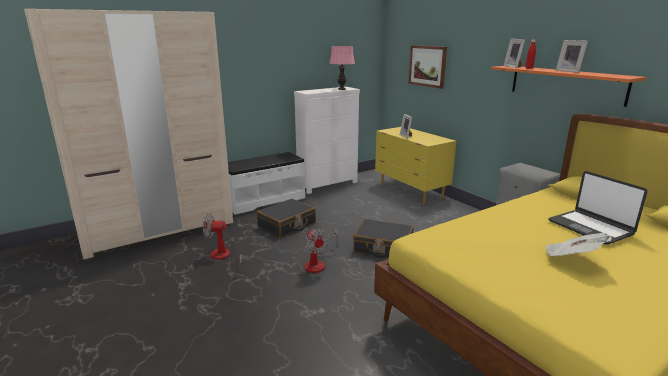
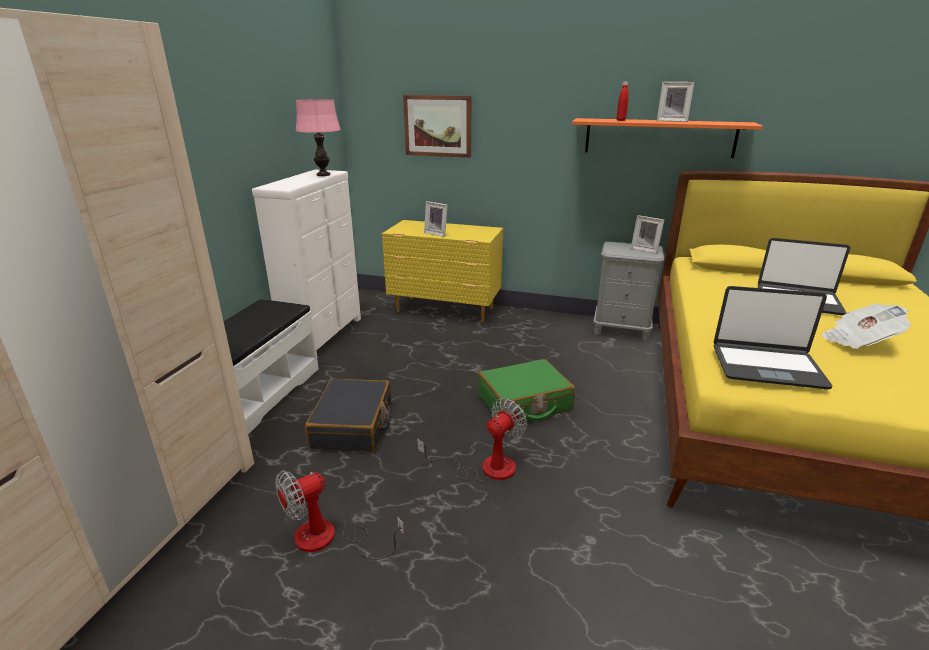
camera: 40 degrees left, 5 degrees up
(318, 263) = (485, 468): fan -> fan turned 75 degrees counterclockwise
(383, 247) = (524, 403): black suitcase -> green suitcase
(455, 241) = (766, 366): none -> laptop
(513, 67) = (597, 119): picture frame -> picture frame (645, 249)

